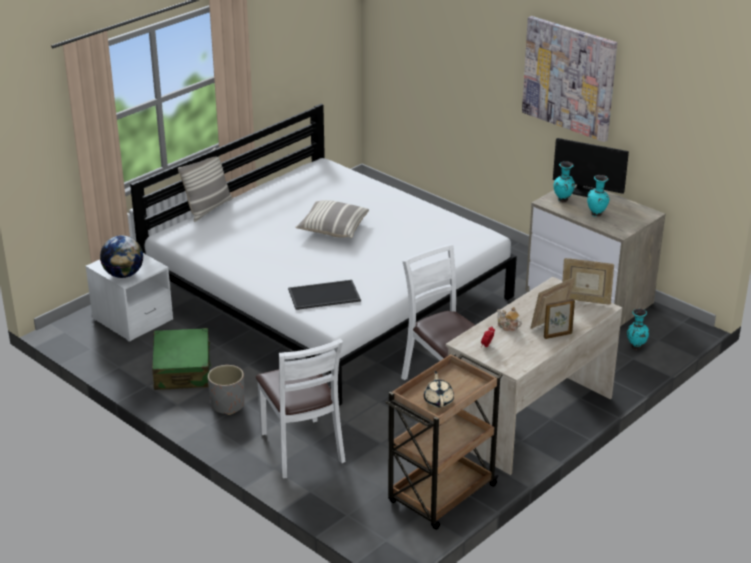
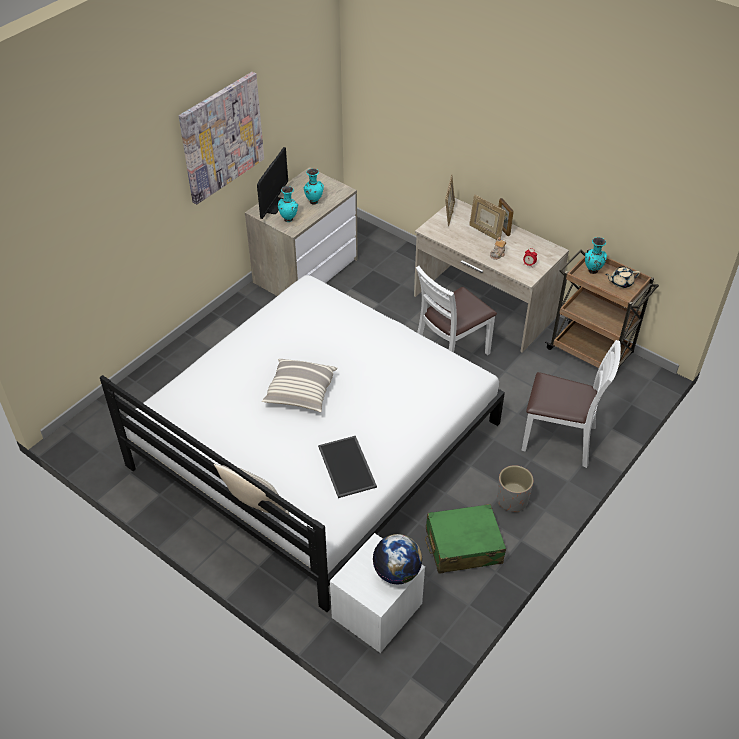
camera: 95 degrees left, 15 degrees up
(301, 448) = (560, 439): white chair -> white chair turned 45 degrees clockwise
(323, 296) = (431, 388): tray -> tray (348, 467)
(635, 347) = (378, 249): turquoise vase -> turquoise vase (592, 271)

